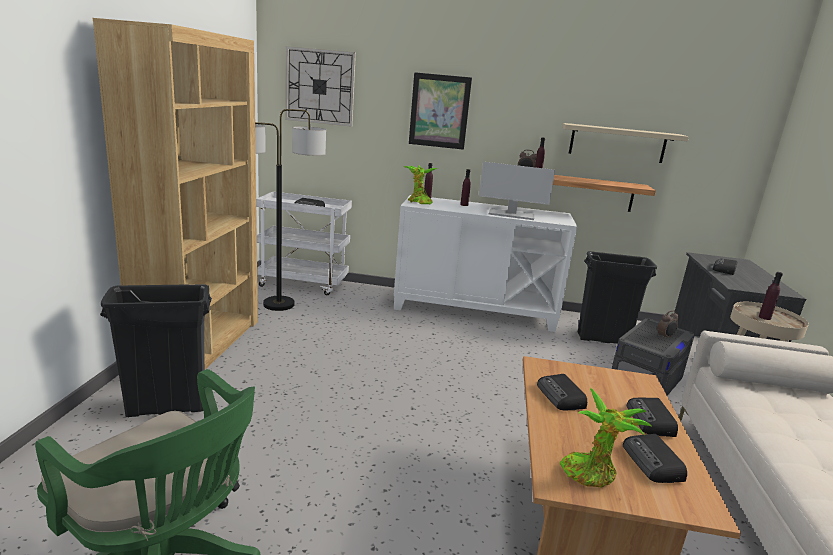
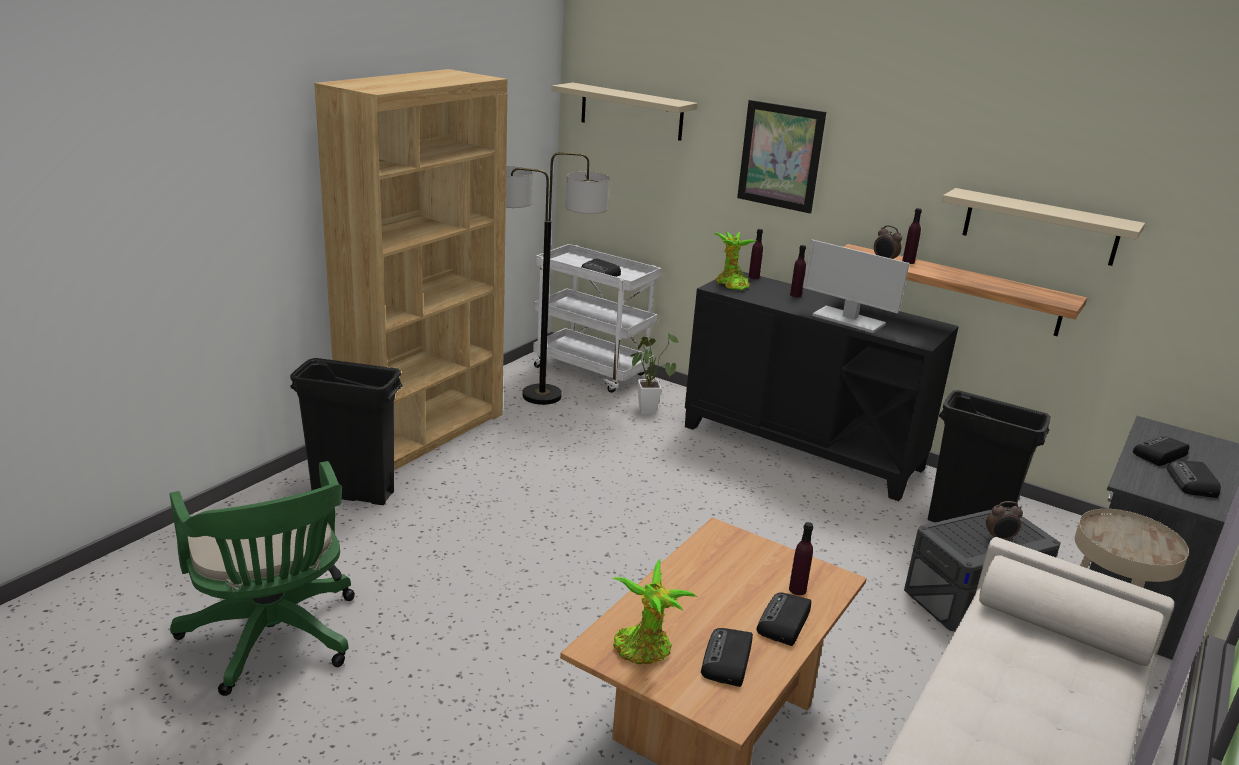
camera: 25 degrees right, 5 degrees up
(320, 87) = (631, 111): wall clock -> beige shelf
(359, 302) = (646, 408): none -> potted plant
(475, 310) = (802, 447): white cabinet -> black cabinet
(561, 397) = (703, 572): radio -> radio (1192, 483)
(764, 317) = (1121, 539): purple bottle -> purple bottle (797, 589)

